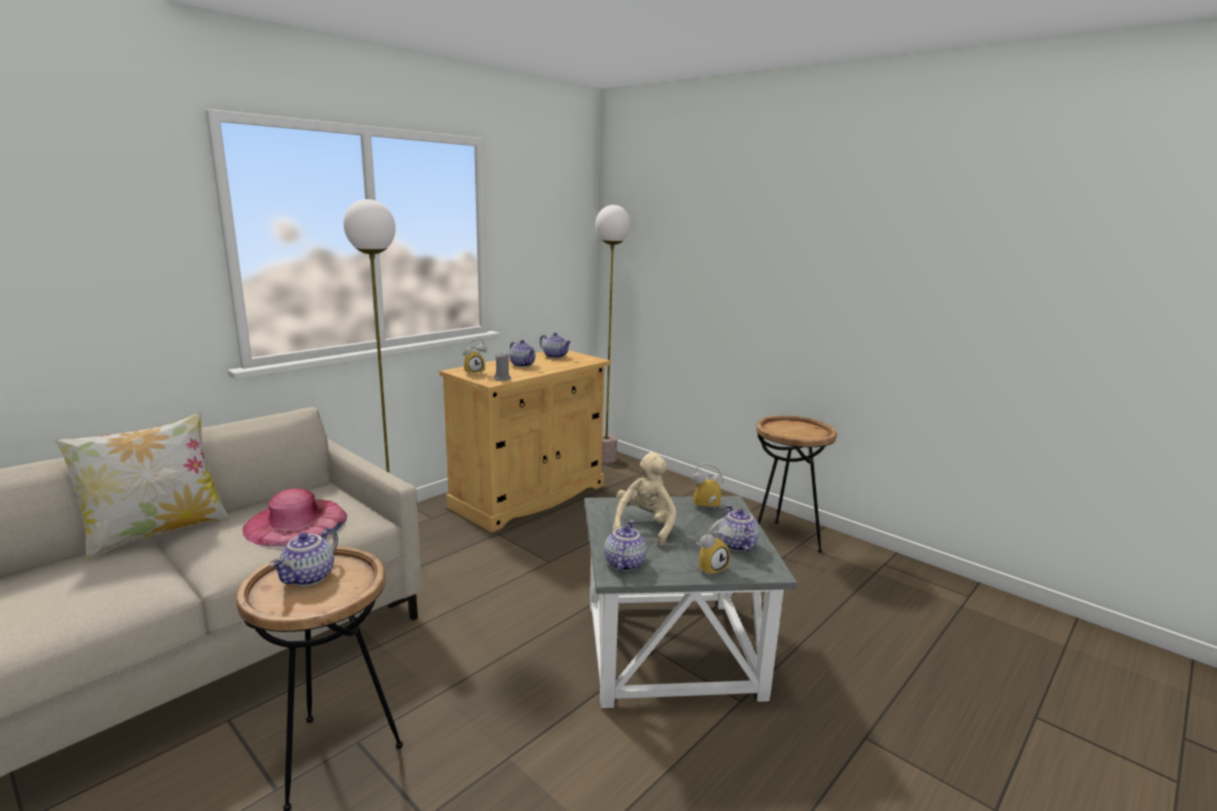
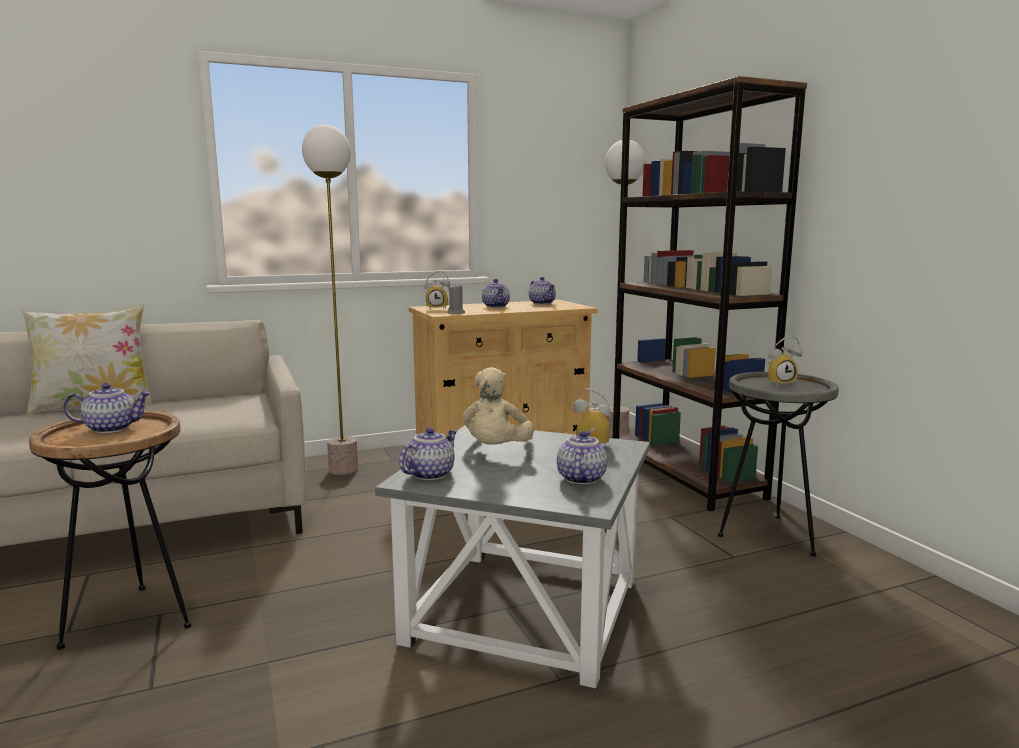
camera: 25 degrees right, 5 degrees down
(296, 522) = (194, 411): pink hat -> none
(309, 577) = (112, 428): teapot -> teapot turned 150 degrees counterclockwise
(645, 526) = (496, 451): beige plush toy -> beige plush toy turned 150 degrees clockwise
(687, 493) = (684, 475): none -> brown bookcase
(710, 567) = (521, 491): alarm clock -> alarm clock (780, 383)
(782, 540) = (769, 535): brown side table -> grey side table

